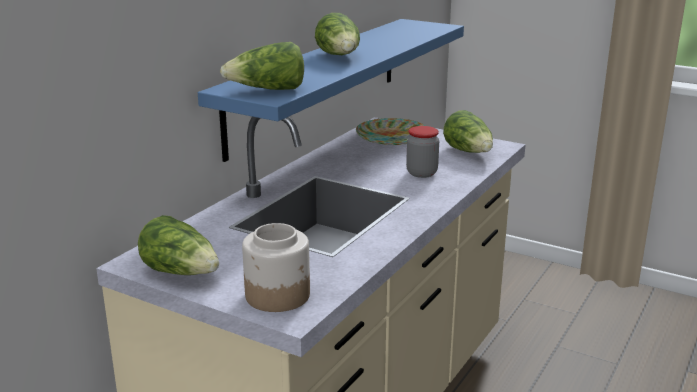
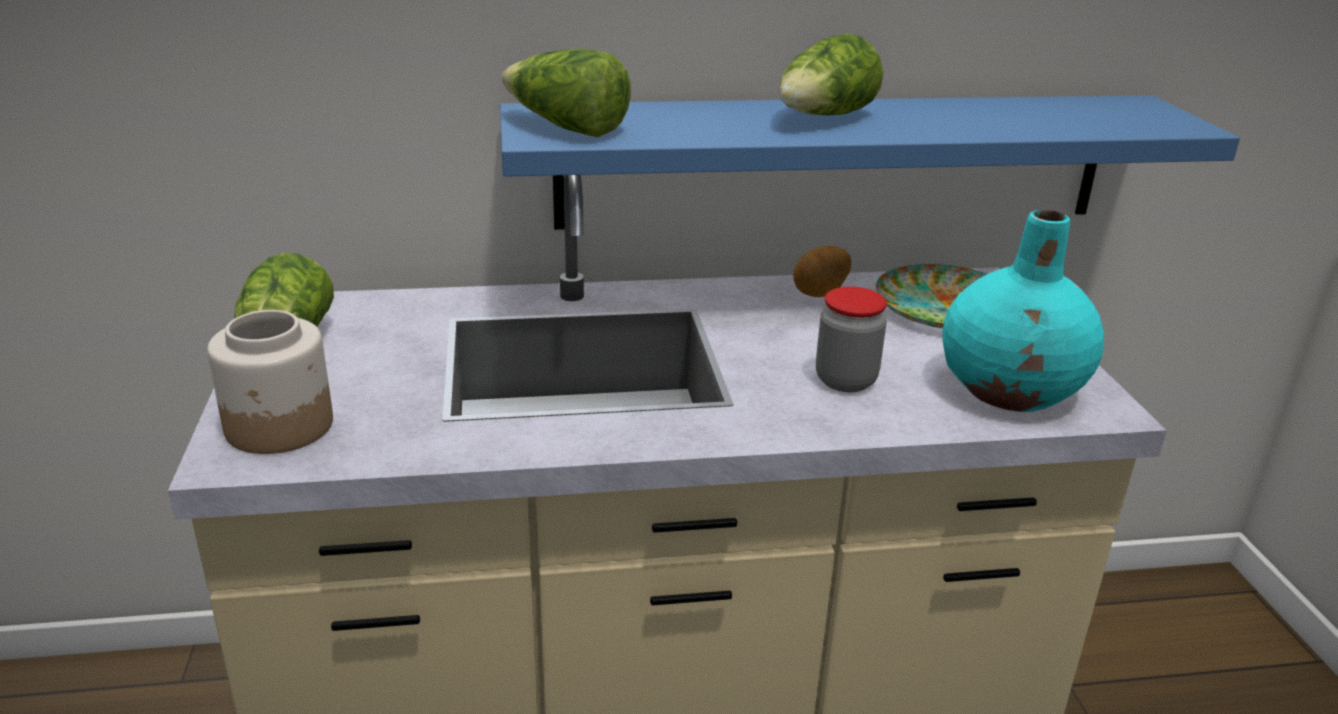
camera: 50 degrees right, 5 degrees up
(342, 150) = (821, 293): none -> potato
(469, 152) = (1012, 390): lettuce -> turquoise vase

